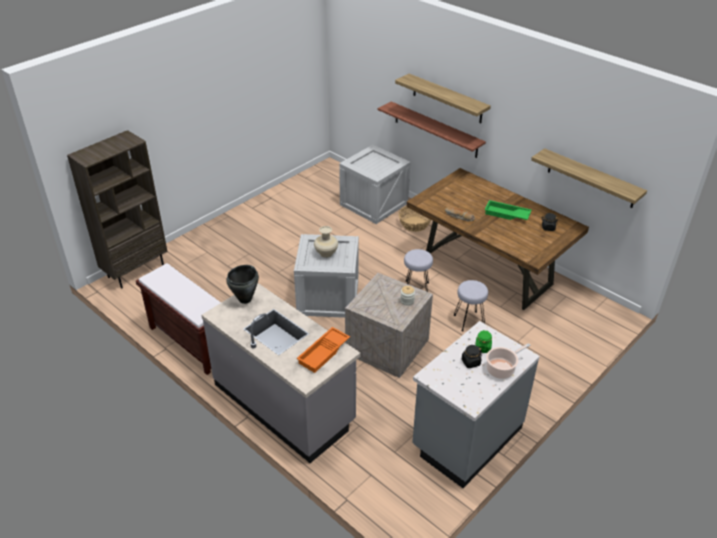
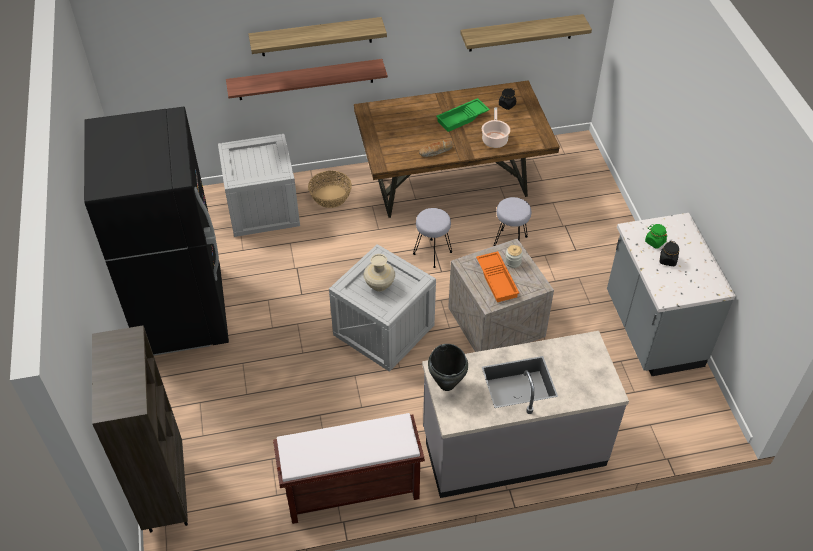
camera: 55 degrees left, 10 degrees up
(264, 214) = (182, 312): none -> black fridge
(324, 353) = (580, 358): orange tray -> orange tray (498, 279)
(502, 369) = (689, 245): cooking pot -> cooking pot (494, 139)

